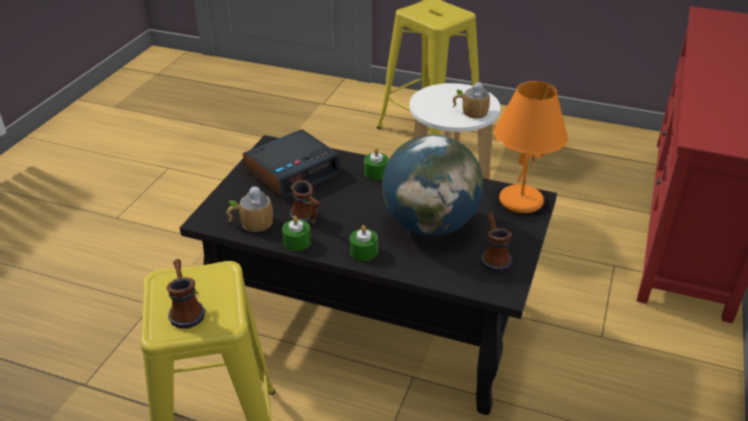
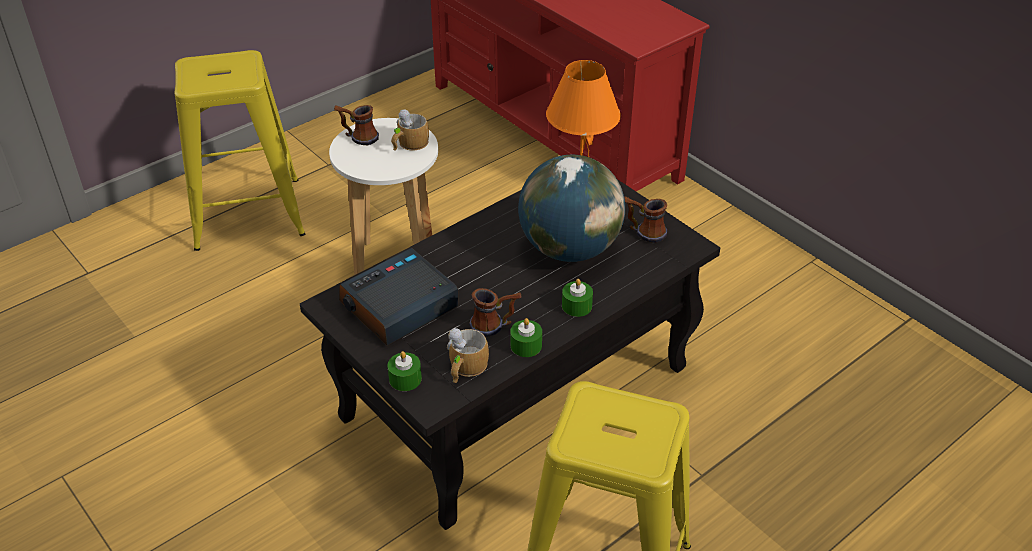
camera: 60 degrees left, 5 degrees up
(186, 309) = (628, 438): mug -> mug (358, 137)
(293, 172) = (399, 306): alarm clock -> alarm clock turned 120 degrees counterclockwise
(376, 172) = (455, 249): green candle -> green candle (405, 379)

